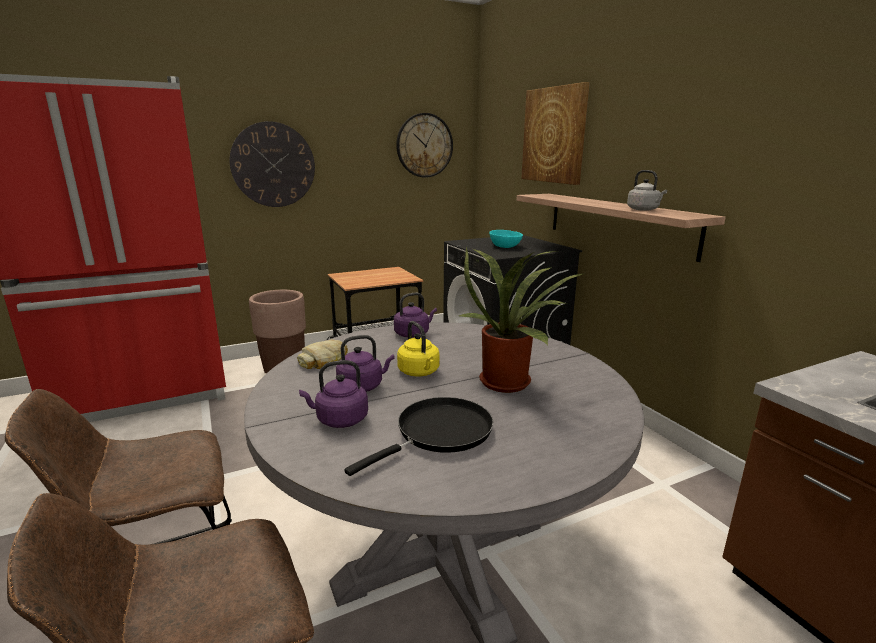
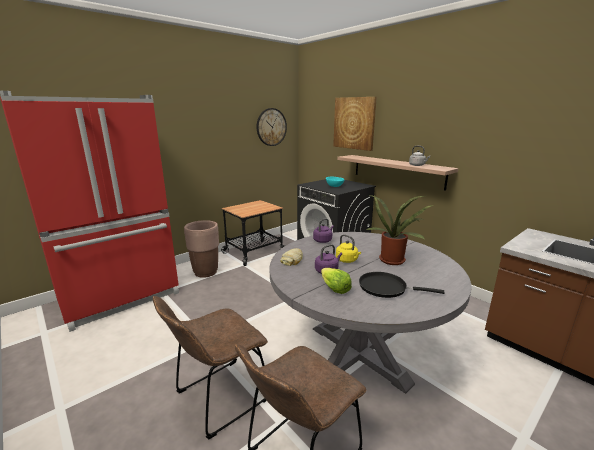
camera: 15 degrees left, 0 degrees up
(273, 165) = (187, 143): wall clock -> none
(339, 420) = (334, 288): purple kettle -> lettuce
(439, 433) = (386, 288): black frying pan -> black frying pan turned 105 degrees counterclockwise

